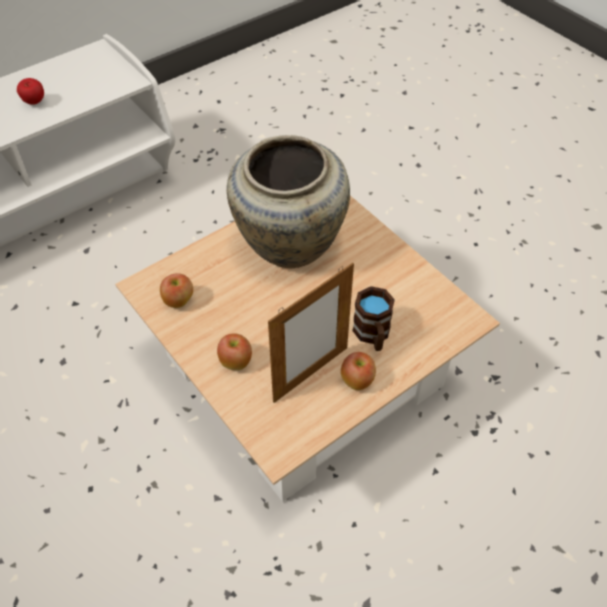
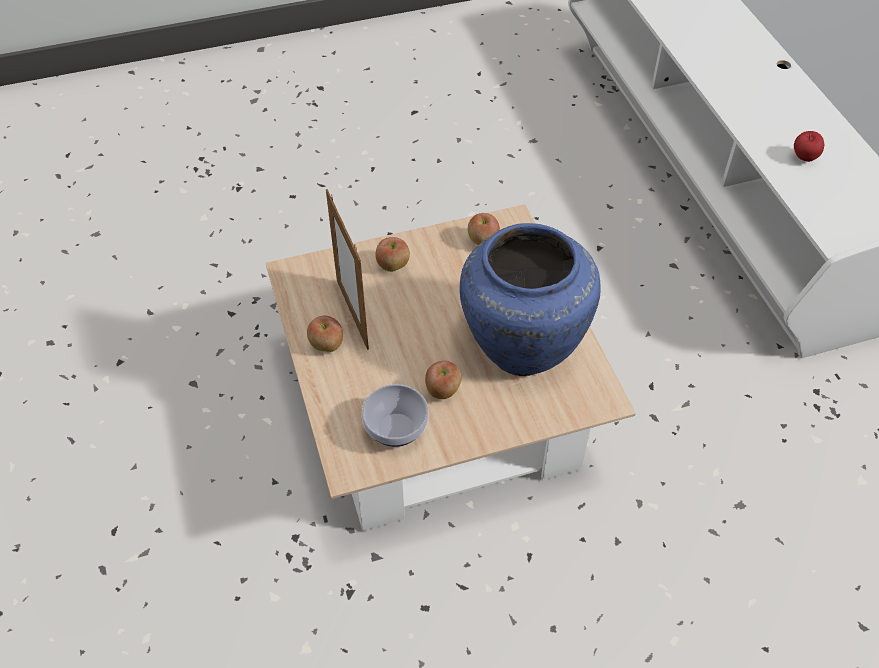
camera: 110 degrees right, 0 degrees up
(288, 246) = (523, 342): beige vase -> blue vase
(363, 282) = (443, 391): none -> apple
(373, 335) = (371, 375): brown mug -> none
(416, 299) = (398, 430): none -> bowl

